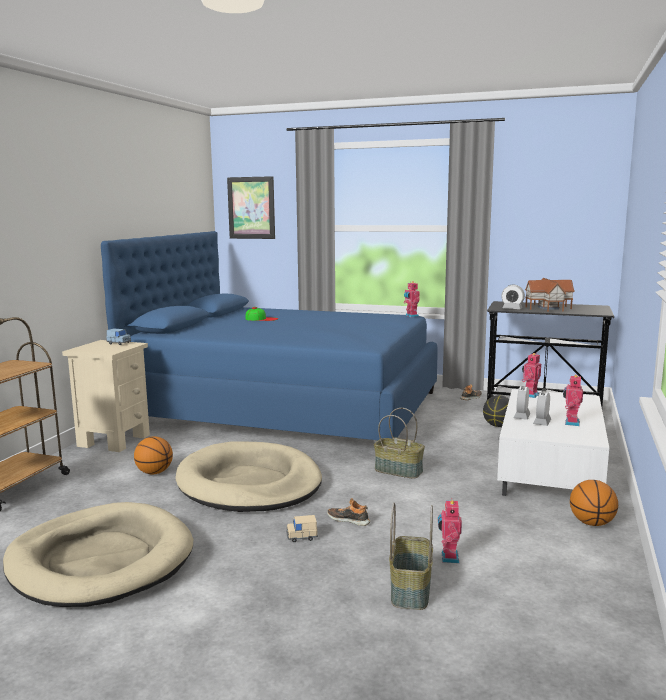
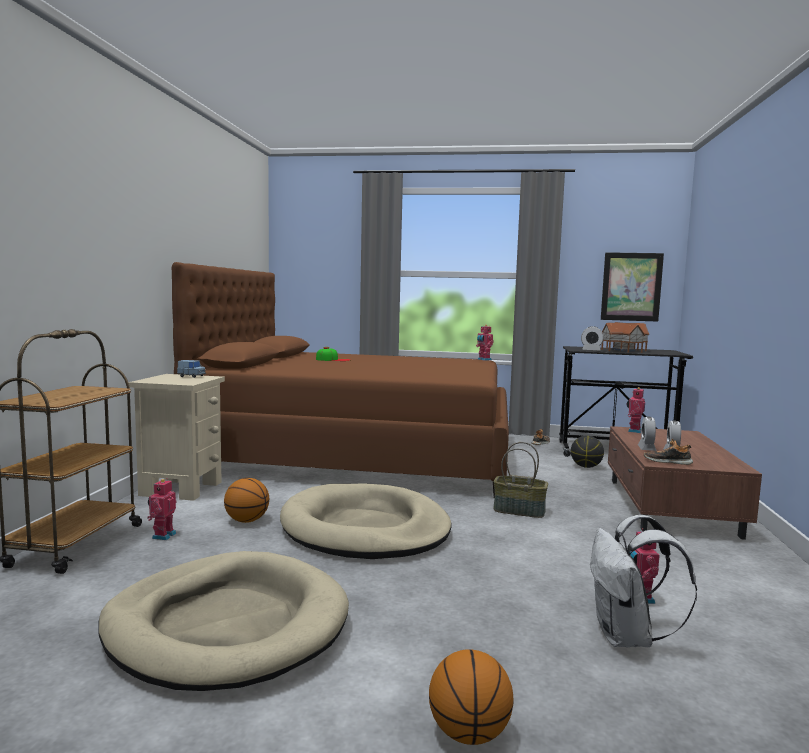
camera: 10 degrees left, 5 degrees down
(251, 208) = (310, 251): picture -> picture (631, 287)
(286, 407) = (360, 453): blue bed -> brown bed
(302, 537) = (461, 584): beige toy car -> none
(349, 520) = (501, 562): shoe -> shoe (667, 461)
(411, 590) = (627, 638): basket -> white backpack
(549, 471) = (669, 507): white coffee table -> brown coffee table
(570, 423) = (699, 453): toy robot -> toy robot (162, 535)
(592, 523) = (753, 554): basketball -> basketball (469, 733)

